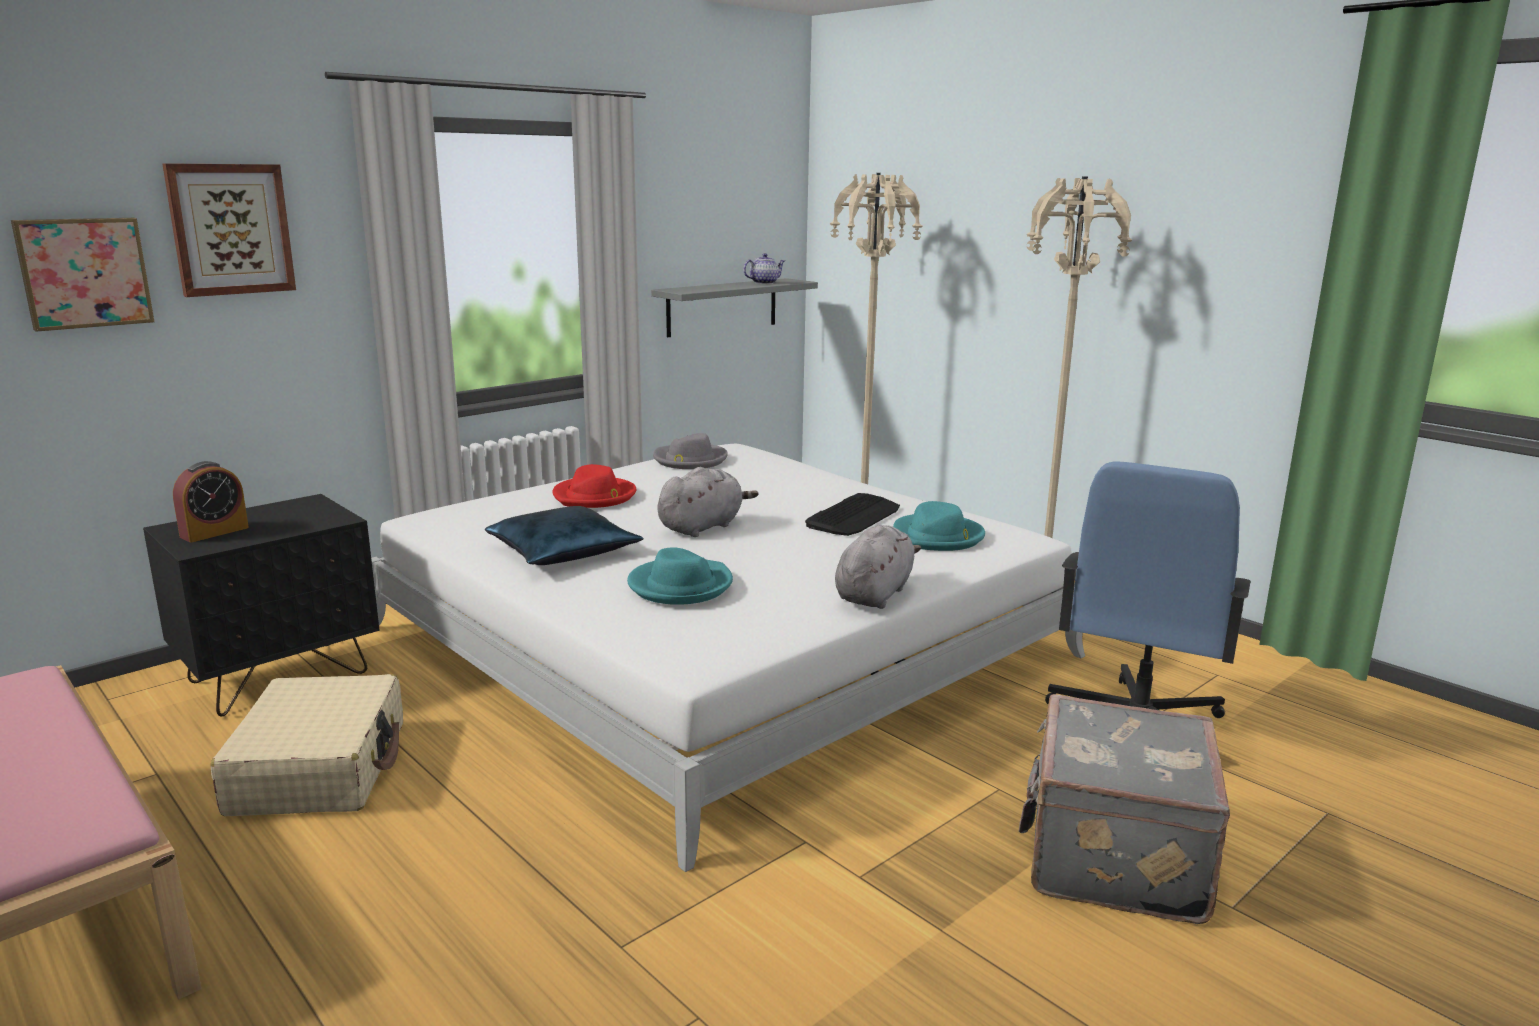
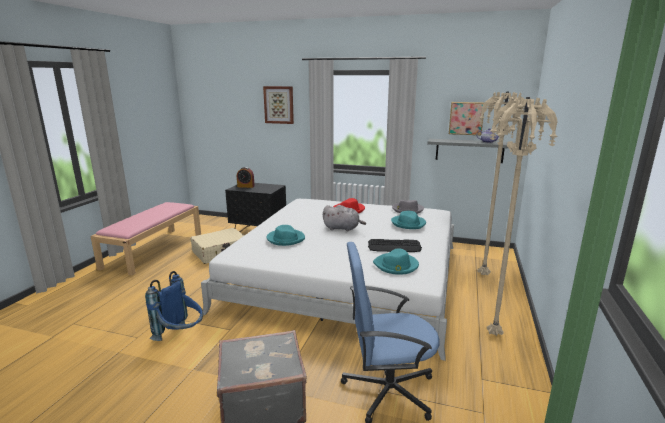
camera: 60 degrees right, 0 degrees up
(84, 272) = (245, 114): picture -> picture (466, 118)
(563, 552) = (297, 220): blue pillow -> none
(764, 478) = (408, 223): none -> turquoise hat
(770, 926) = (181, 336): none -> blue backpack
(874, 594) = (316, 267): grey plush toy -> none

